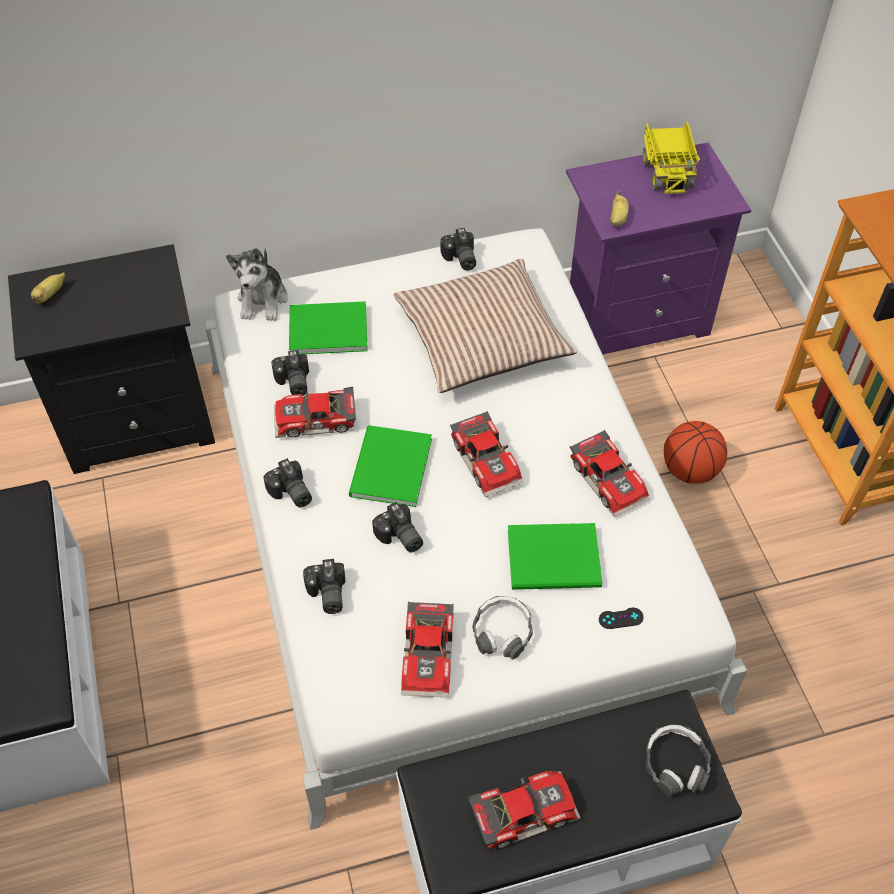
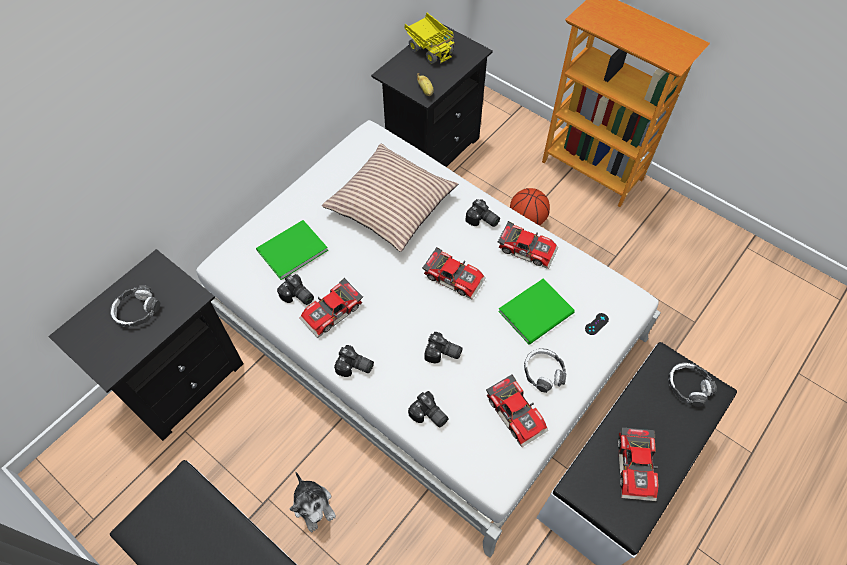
camera: 35 degrees left, 5 degrees up
(50, 295) = (94, 332): banana -> none
(105, 296) = (137, 310): none -> headphones
(263, 300) = (233, 254): plush toy -> plush toy (314, 505)
(388, 469) = (402, 316): green book -> none
(459, 259) = (338, 163): camera -> camera (482, 220)
(522, 810) = (637, 466): toy car -> toy car turned 150 degrees clockwise
(634, 316) = (431, 148): purple nightstand -> black nightstand

